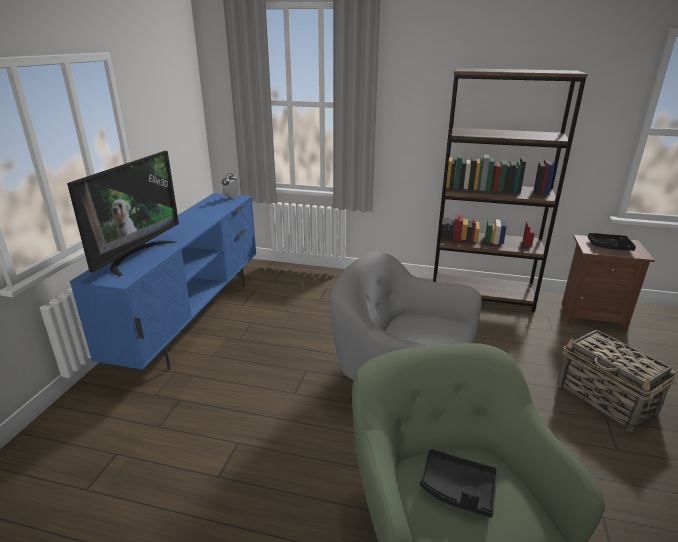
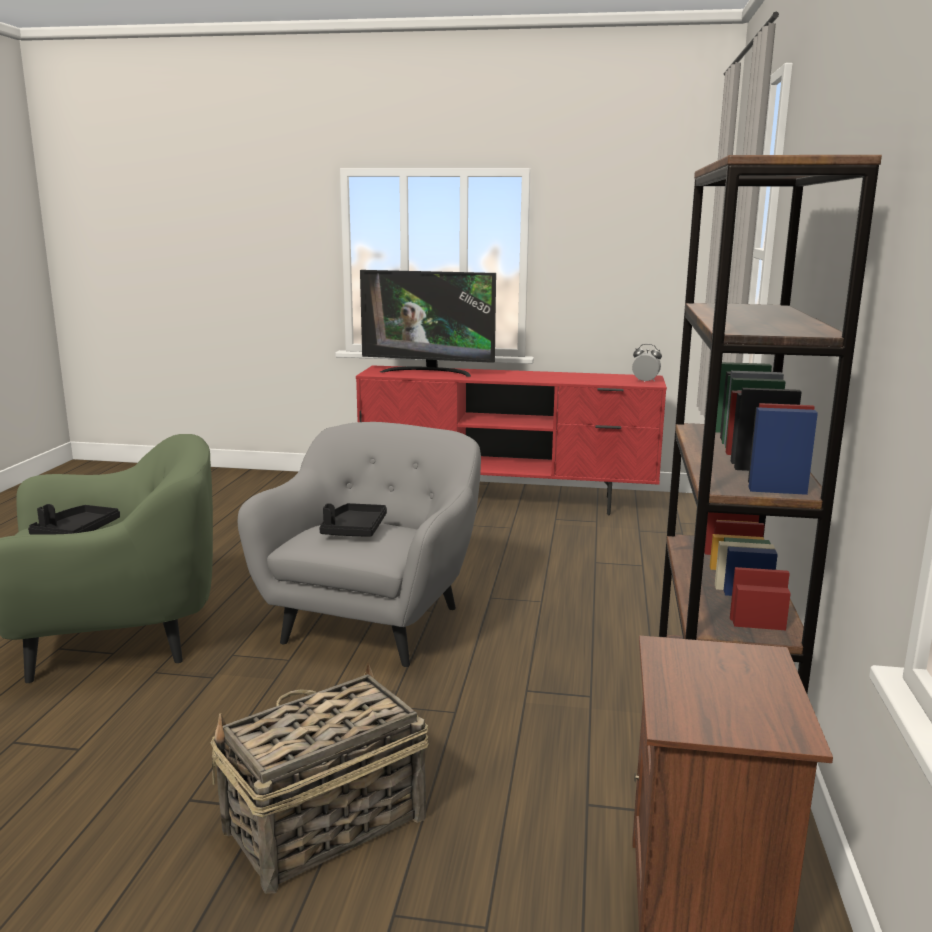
camera: 85 degrees right, 10 degrees down
(194, 319) = (509, 500): blue tv stand -> red tv stand
(609, 247) = (713, 682): black tray -> black tray (354, 530)

